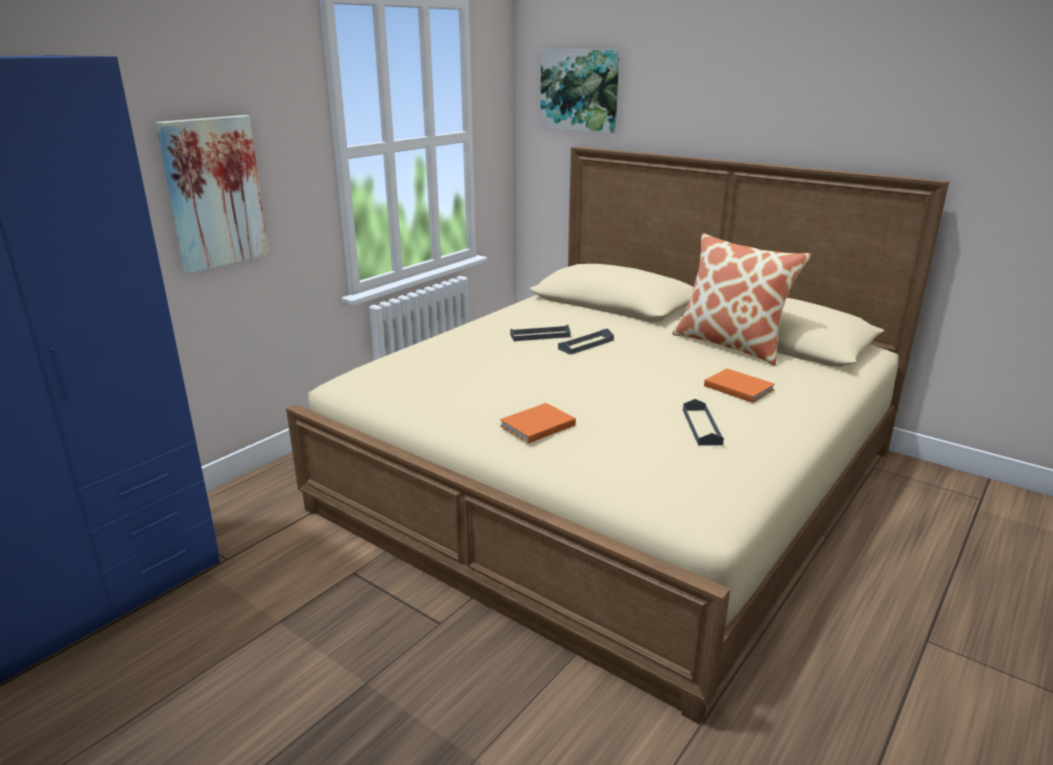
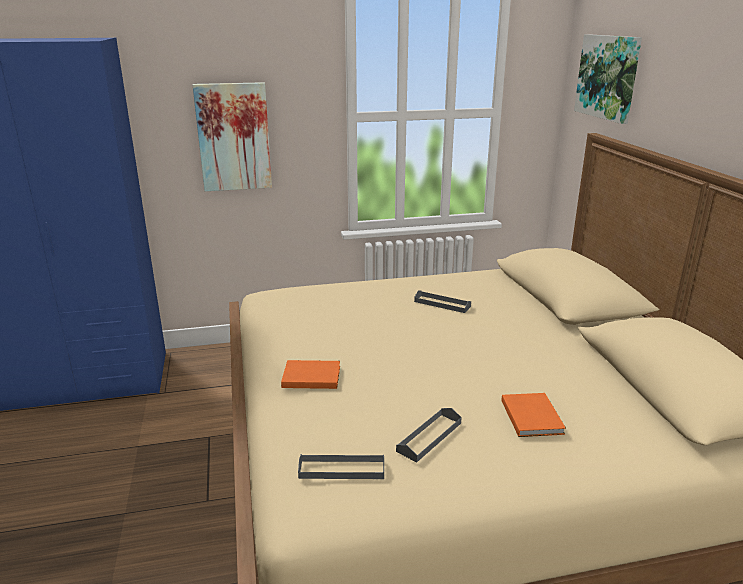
camera: 40 degrees right, 0 degrees up
(586, 344) = (465, 324): grey tray -> grey tray (342, 469)
(731, 344) = (606, 372): pillow -> none

